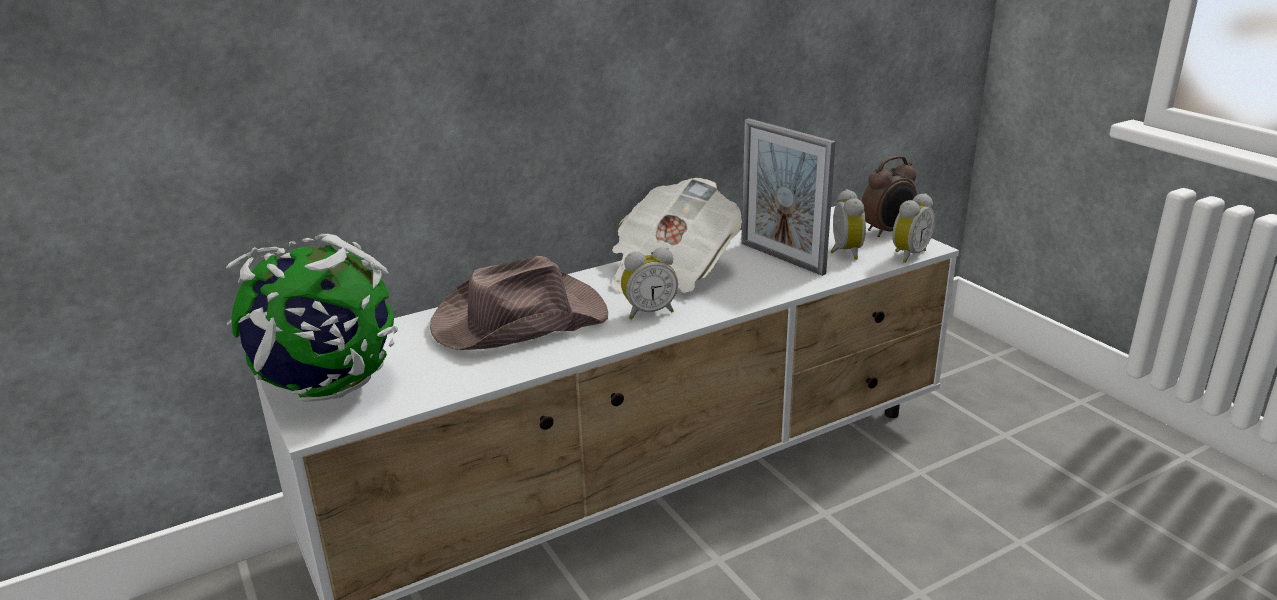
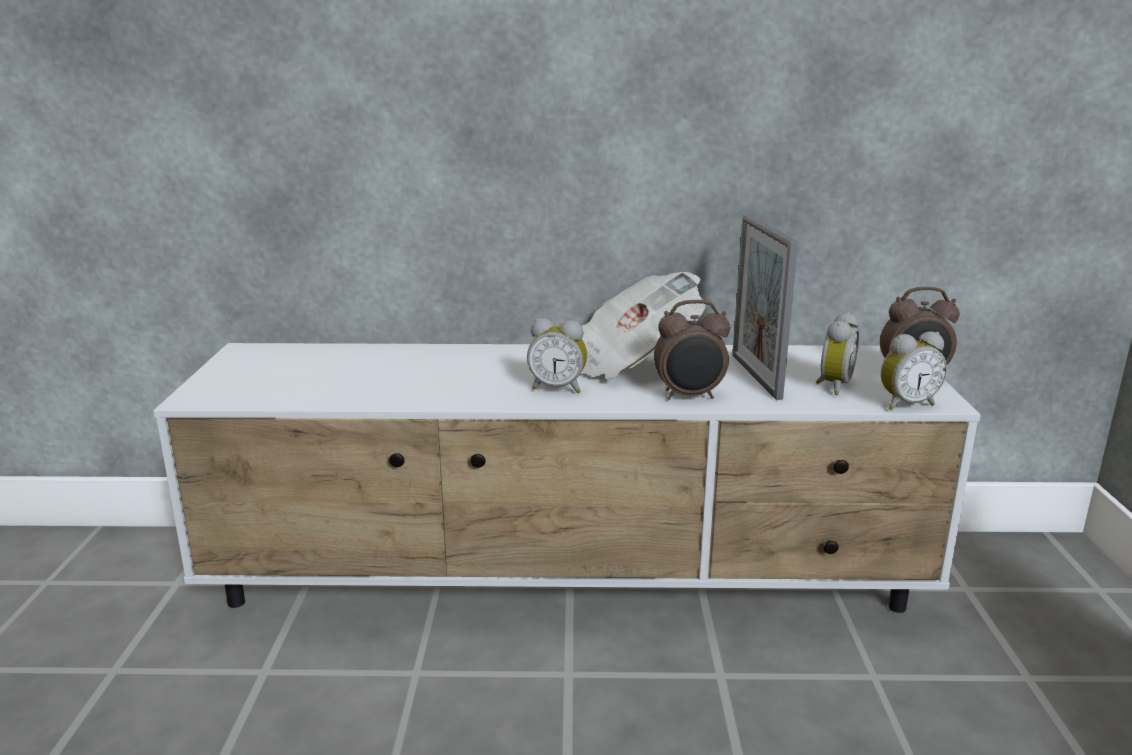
camera: 30 degrees right, 5 degrees down
(327, 388) = (239, 377): globe -> none
(517, 321) = (440, 367): brown hat -> none
(759, 290) = (689, 396): none -> alarm clock

